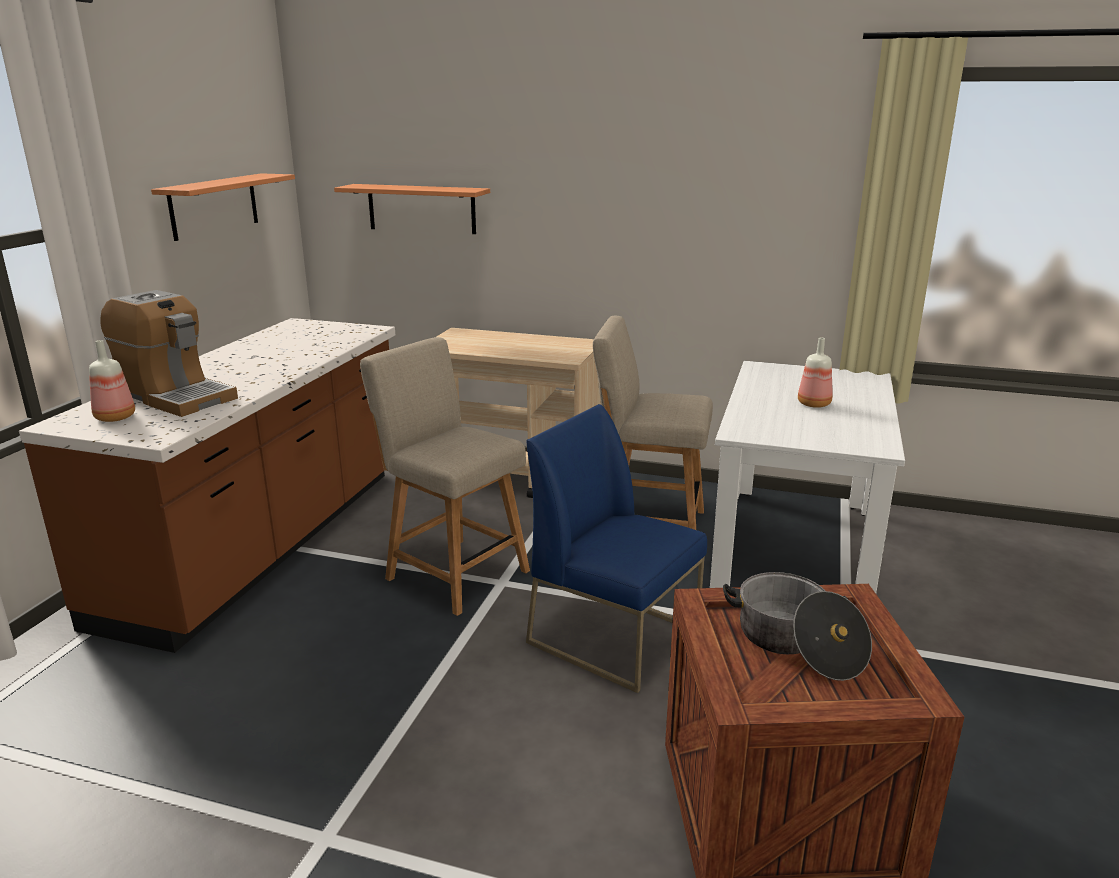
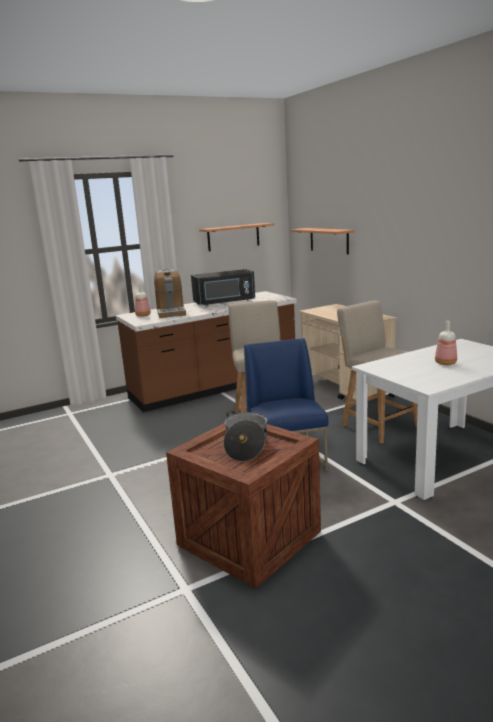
camera: 45 degrees right, 5 degrees down
(262, 354) = (225, 302): none -> black microwave

